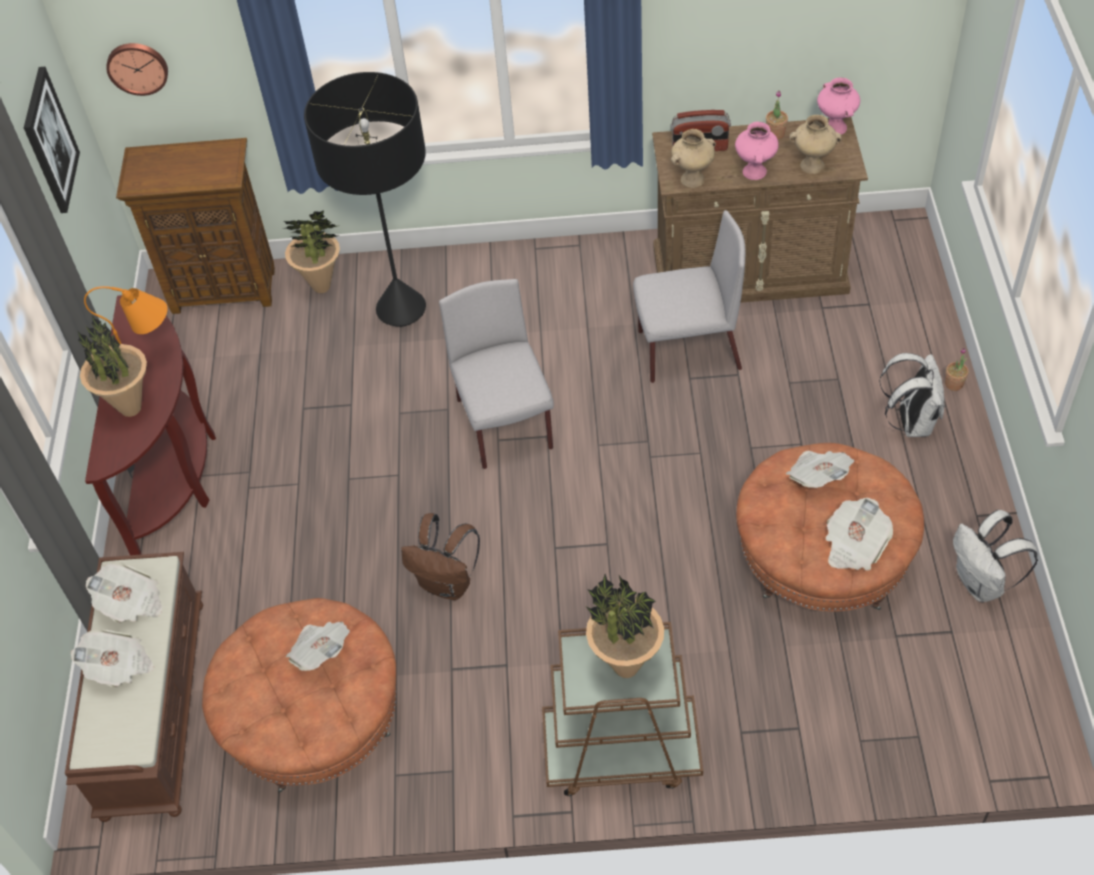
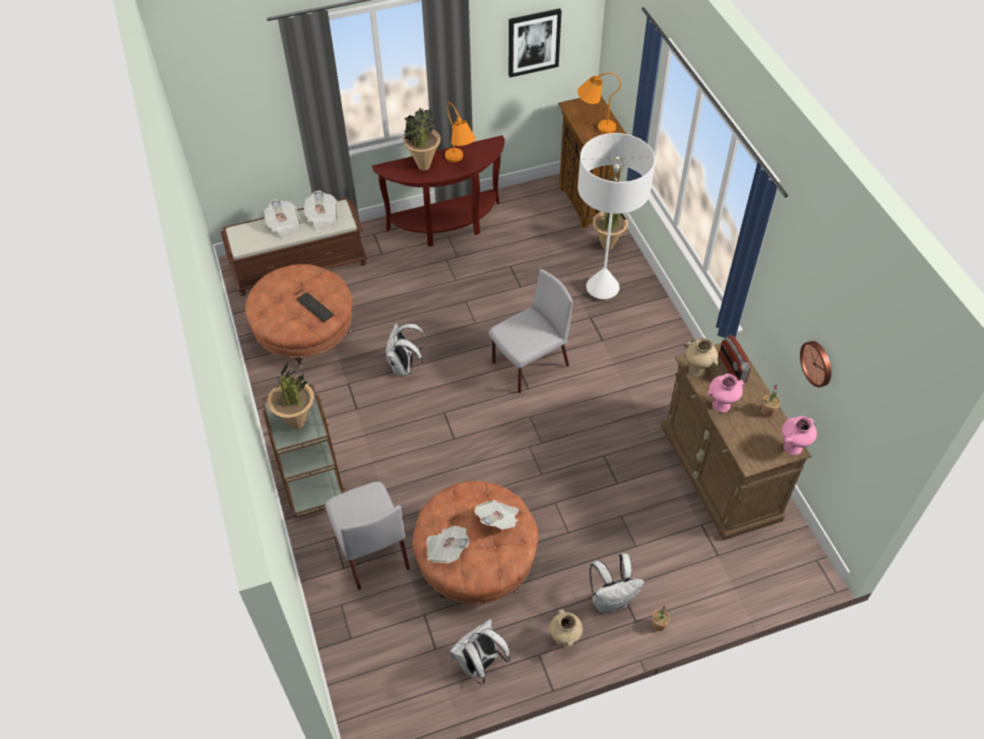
camera: 70 degrees right, 0 degrees up
(137, 67) = (616, 58): wall clock -> wall clock (817, 363)
(194, 166) = (594, 125): none -> orange table lamp
(320, 652) = (312, 304): newspaper -> keyboard
(401, 312) = (602, 290): black floor lamp -> white floor lamp
(448, 584) = (405, 367): brown backpack -> white backpack
(687, 350) = (628, 449): grey chair -> grey chair (371, 549)
(813, 165) = (744, 439): beige vase -> beige vase (565, 640)

